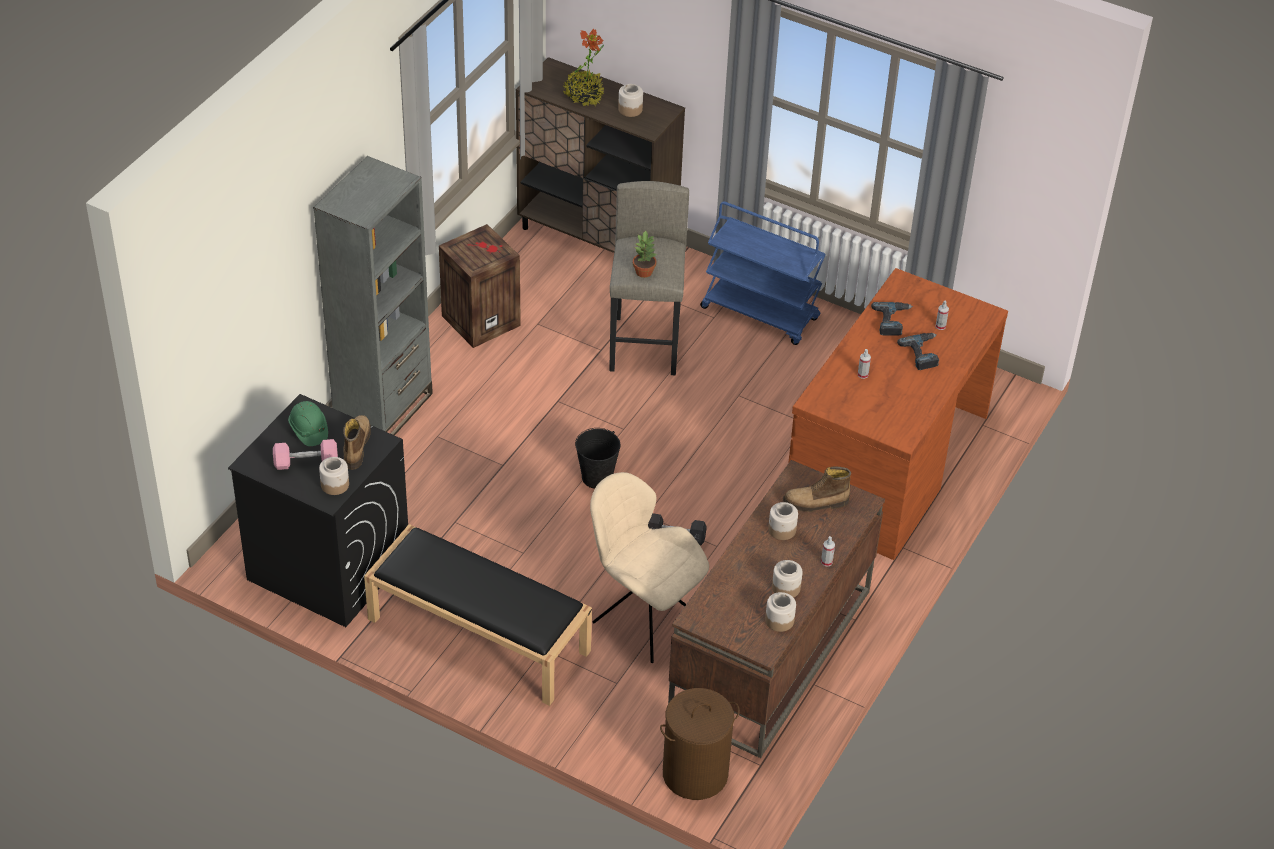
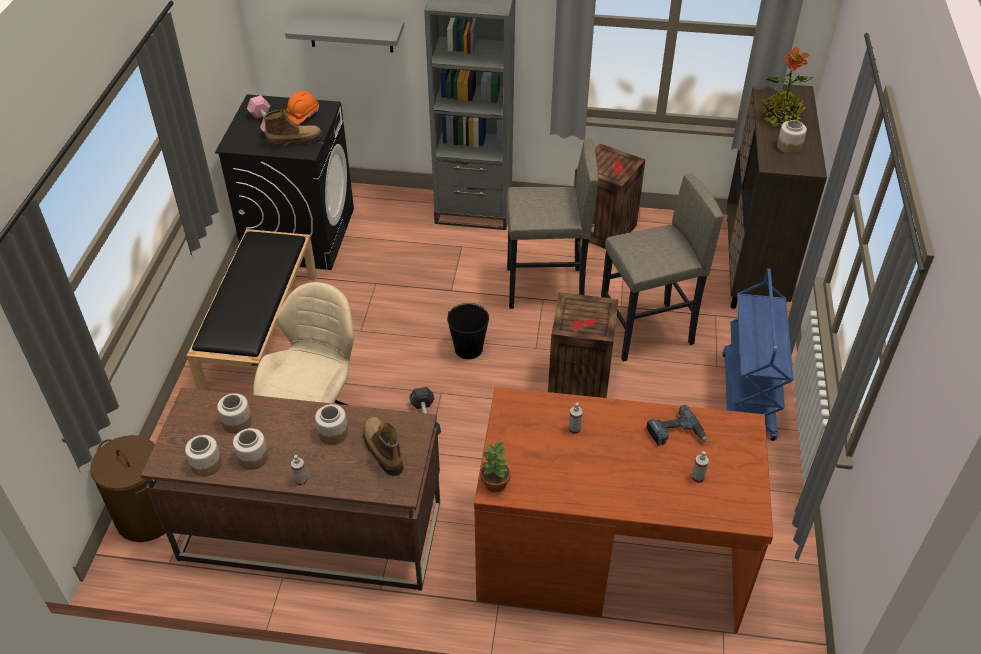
camera: 70 degrees right, 0 degrees up
(250, 324) = (351, 33): none -> grey shelf
(308, 430) = (302, 116): green hard hat -> orange hard hat
(335, 484) = (248, 143): jar -> jar (237, 422)
(543, 394) = (545, 288): none -> grey stool
(644, 271) = (635, 248): potted plant -> potted plant (496, 484)
(687, 414) = (580, 384): none -> crate
(923, 353) = (642, 473): power drill -> none

